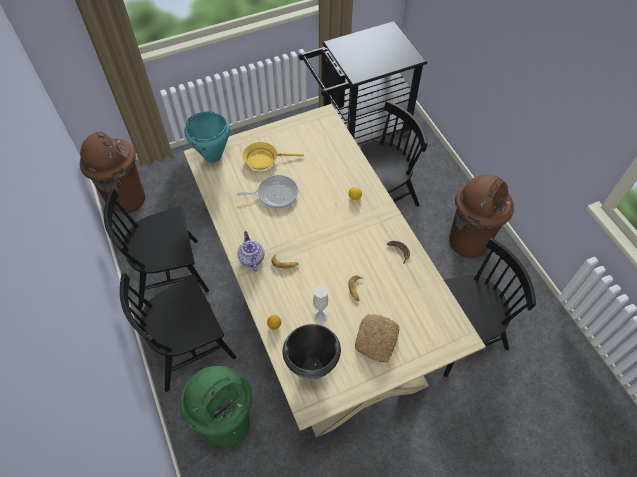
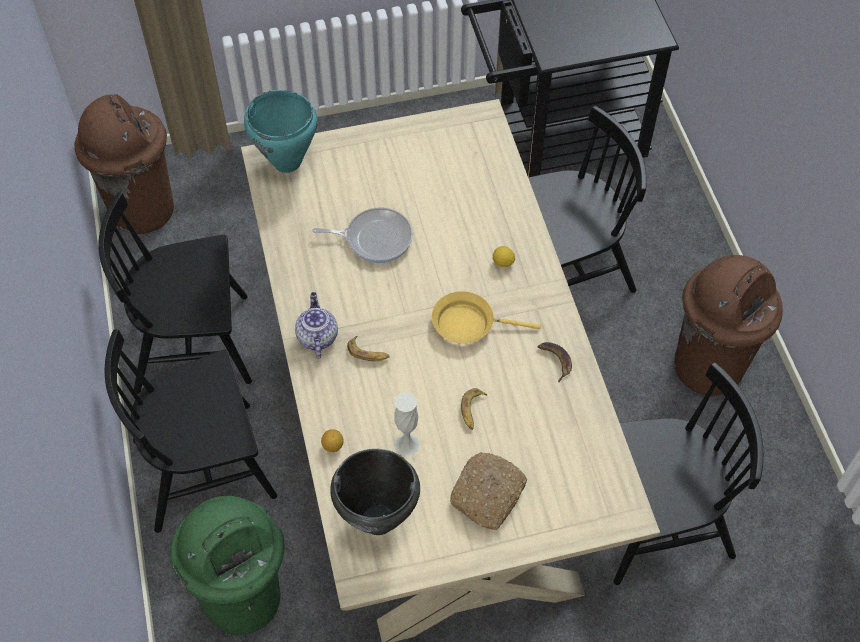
camera: 10 degrees right, 0 degrees up
(264, 159) = (368, 178): yellow frying pan -> yellow frying pan (468, 324)

